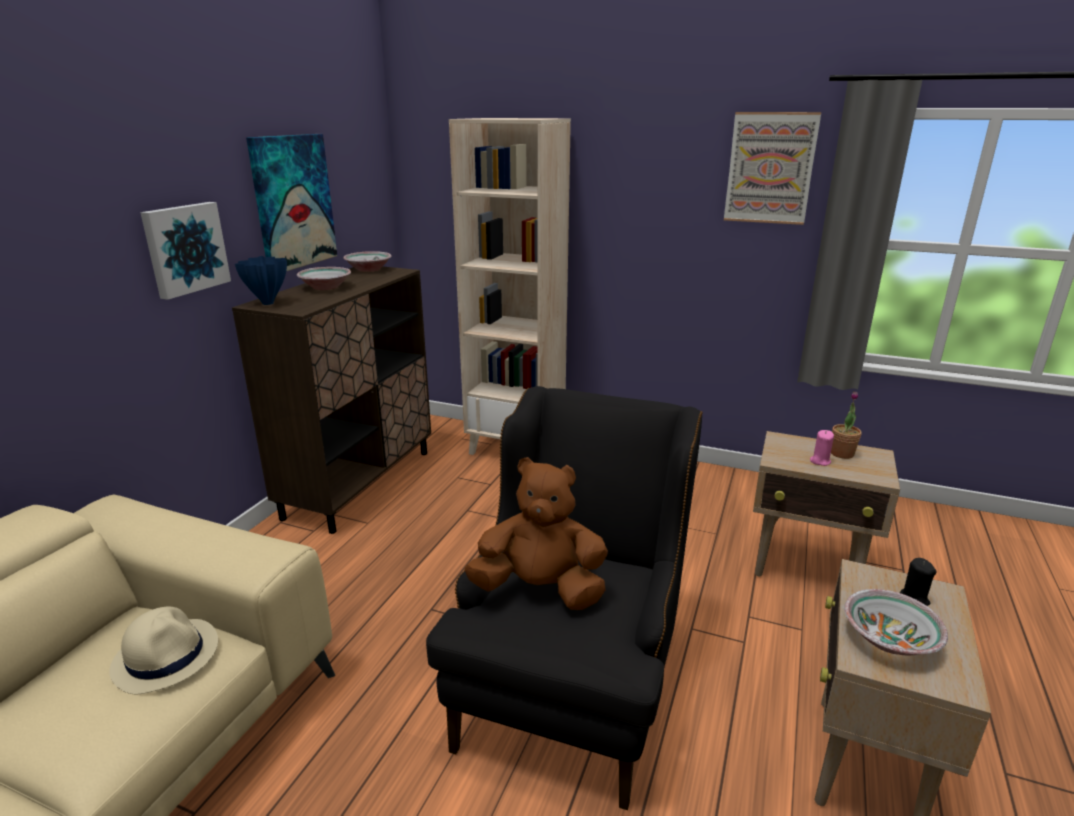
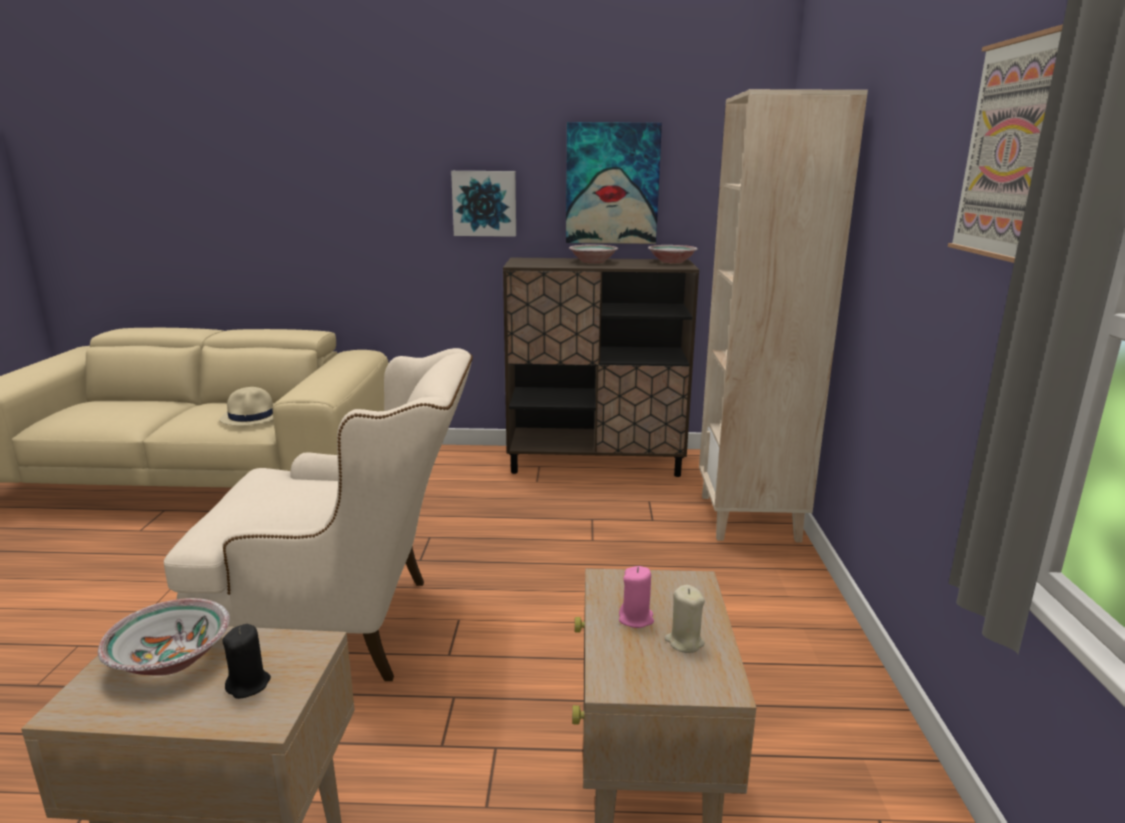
camera: 70 degrees right, 5 degrees down
(268, 303) = (527, 259): blue vase -> none
(540, 590) = (296, 487): brown plush toy -> none
(573, 683) = (349, 626): black armchair -> beige armchair
(842, 453) = (684, 642): potted plant -> beige candle

